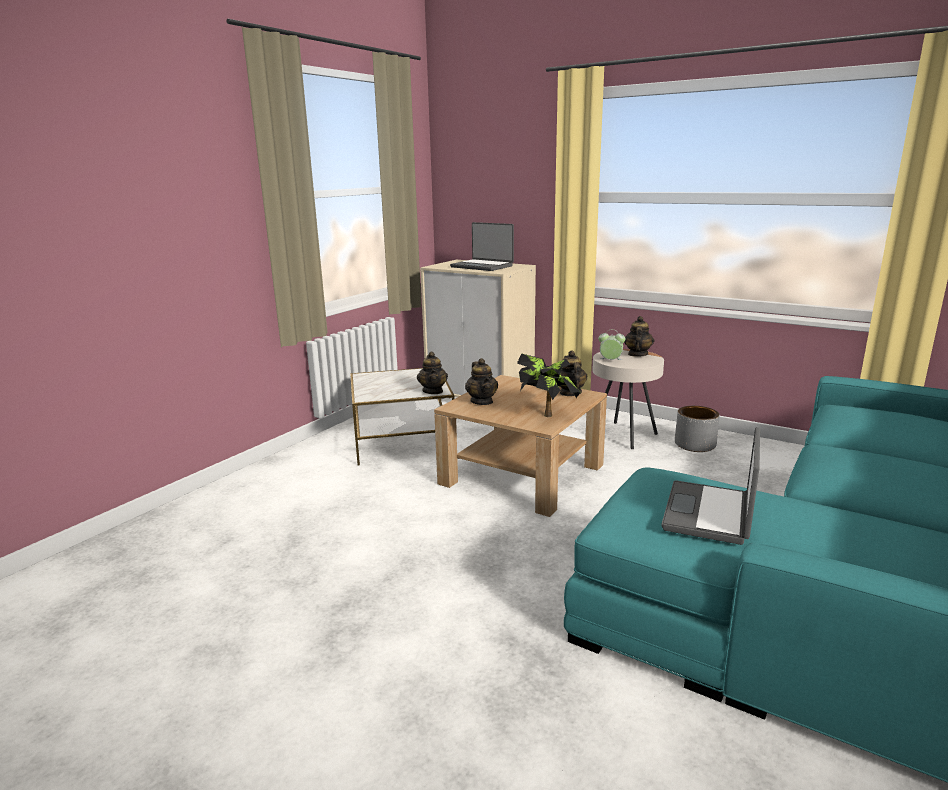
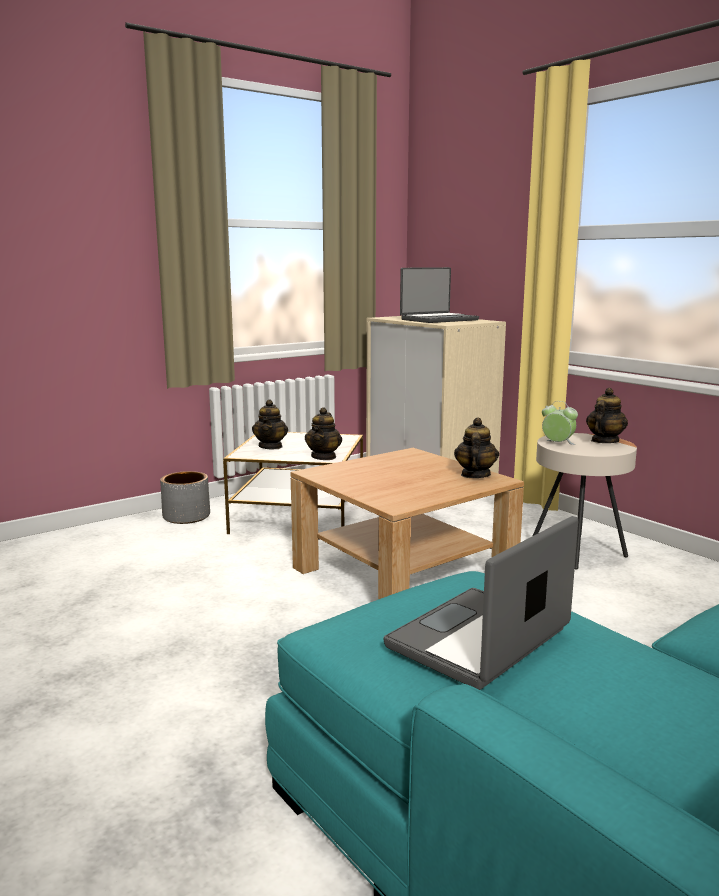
camera: 20 degrees right, 5 degrees down
(482, 266) = (438, 320): laptop -> laptop turned 90 degrees counterclockwise
(482, 401) = (354, 470): teapot -> teapot (271, 446)
(547, 412) = (418, 491): potted plant -> none
(695, 445) = (674, 578): grey planter -> grey planter (187, 517)

